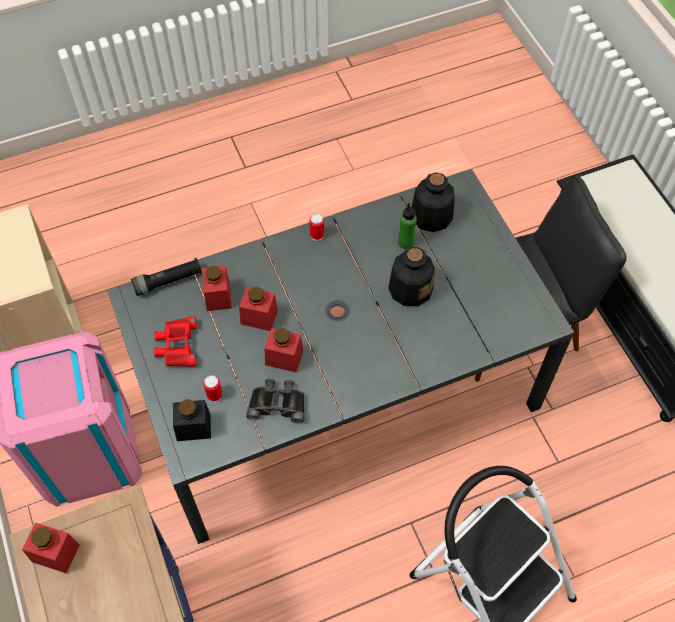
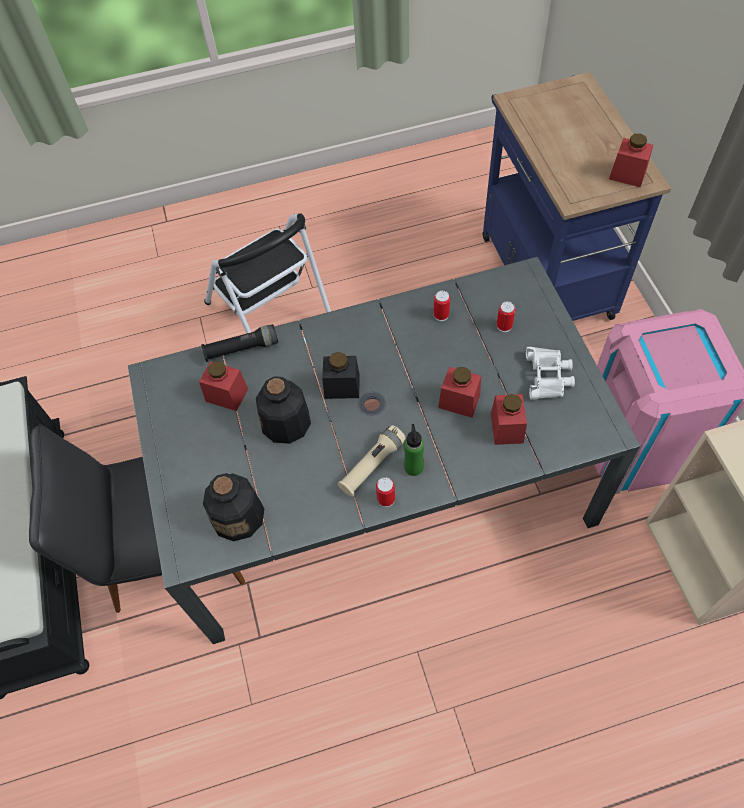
camera: 170 degrees left, 0 degrees up
(168, 281) = (568, 450): black flashlight -> black flashlight (242, 349)
(177, 345) = (548, 376): red binoculars -> white binoculars
(193, 427) = (522, 299): black jar -> black jar (342, 386)
(277, 403) = (441, 315): black binoculars -> can
(284, 357) = (433, 357): red jar -> red jar (227, 395)
(331, 259) = (372, 465): none -> beige flashlight
(405, 242) = (278, 480): green bottle -> green bottle (414, 467)

